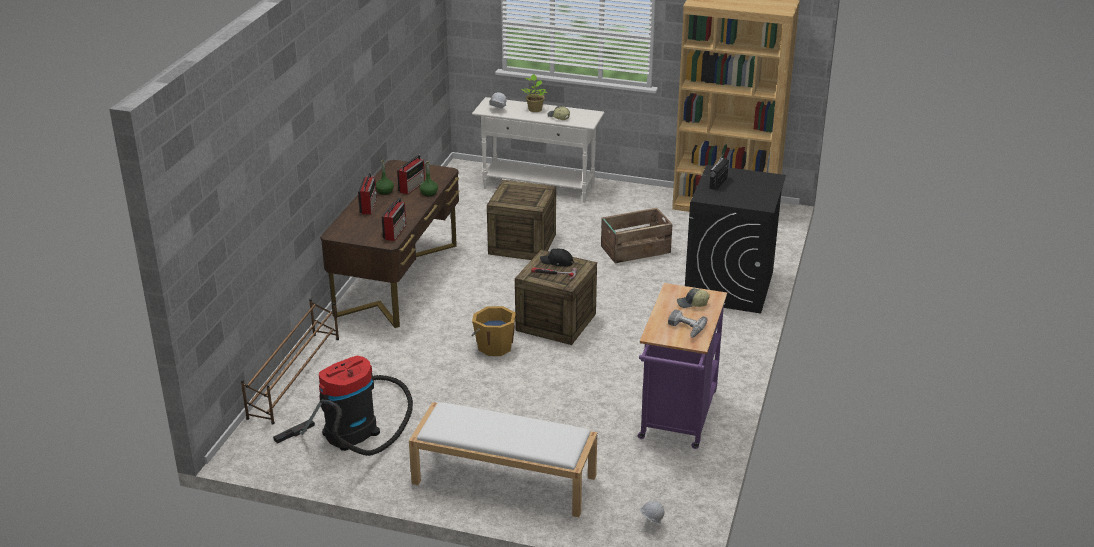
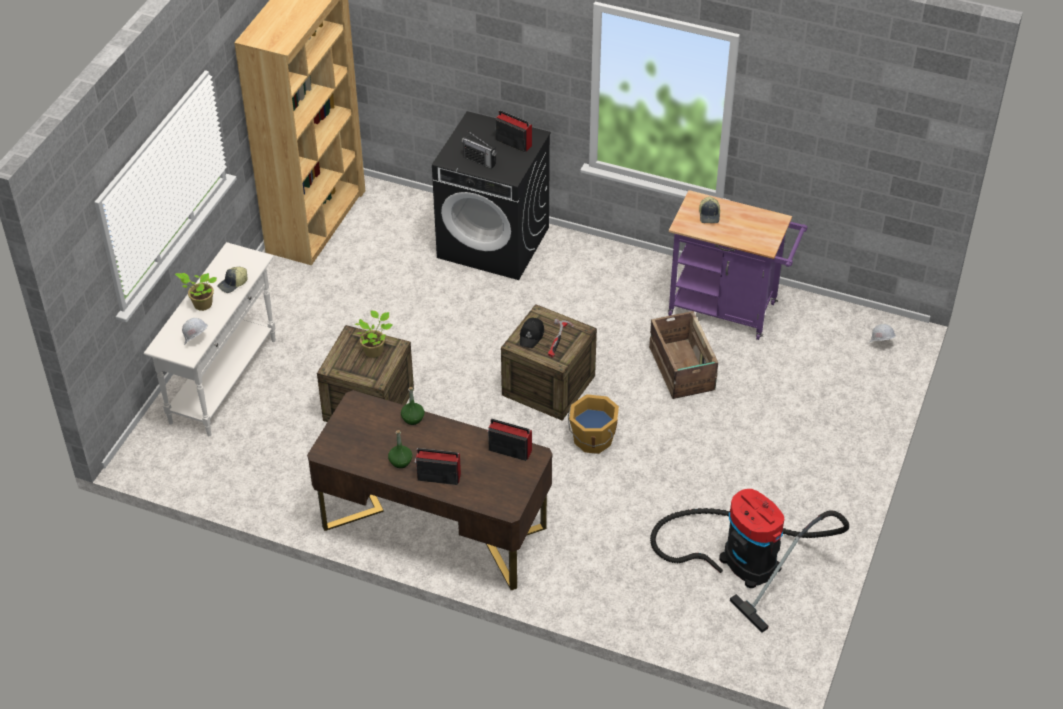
camera: 85 degrees left, 15 degrees up
(295, 377) = (641, 620): brown shoe rack -> none
(412, 186) = (390, 434): radio -> radio (513, 142)
(503, 480) = (823, 442): white bench -> none
(529, 198) = (374, 350): none -> potted plant
(634, 249) = (401, 307): crate -> crate (681, 369)
(685, 328) = (753, 225): power drill -> none

